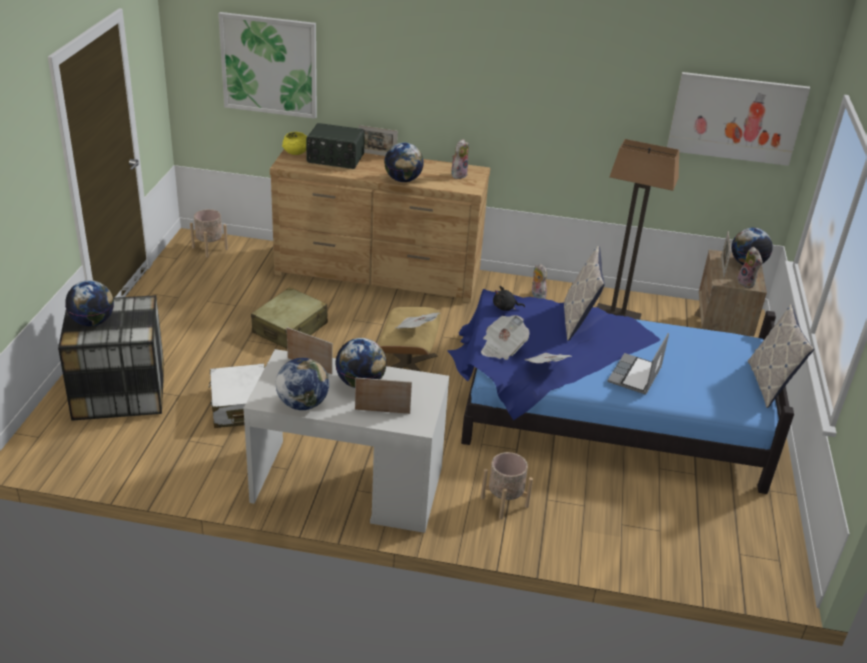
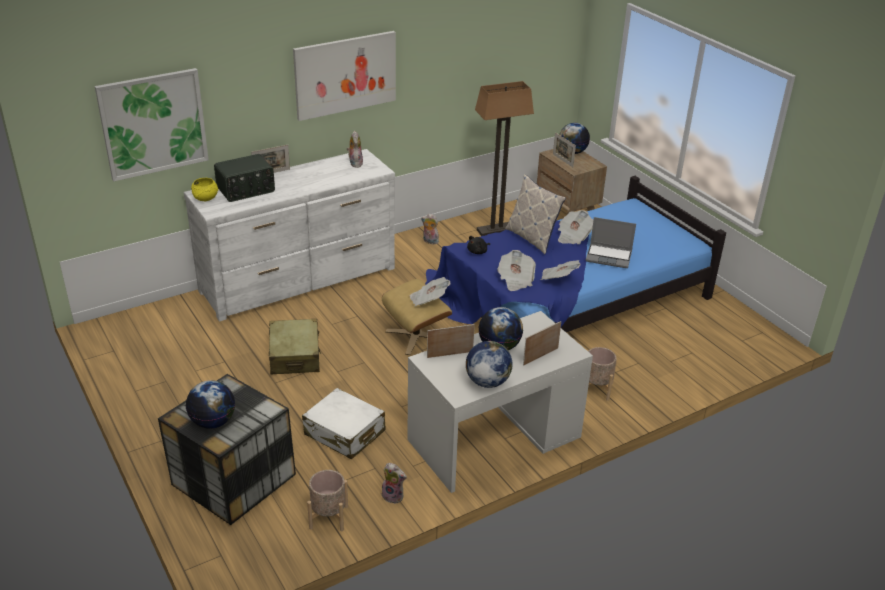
camera: 40 degrees left, 0 degrees up
(209, 248) = (130, 328): beige planter -> beige planter (328, 517)
(378, 273) = (299, 280): brown dresser -> white dresser
(403, 180) = (324, 184): globe -> none
(626, 340) = (573, 236): none -> newspaper
(635, 376) = (609, 257): laptop -> laptop turned 60 degrees counterclockwise
(735, 118) = (536, 45): picture -> picture (345, 74)
(747, 283) = (589, 165): plush toy -> plush toy (394, 496)
(769, 384) = (676, 224): pillow -> none

